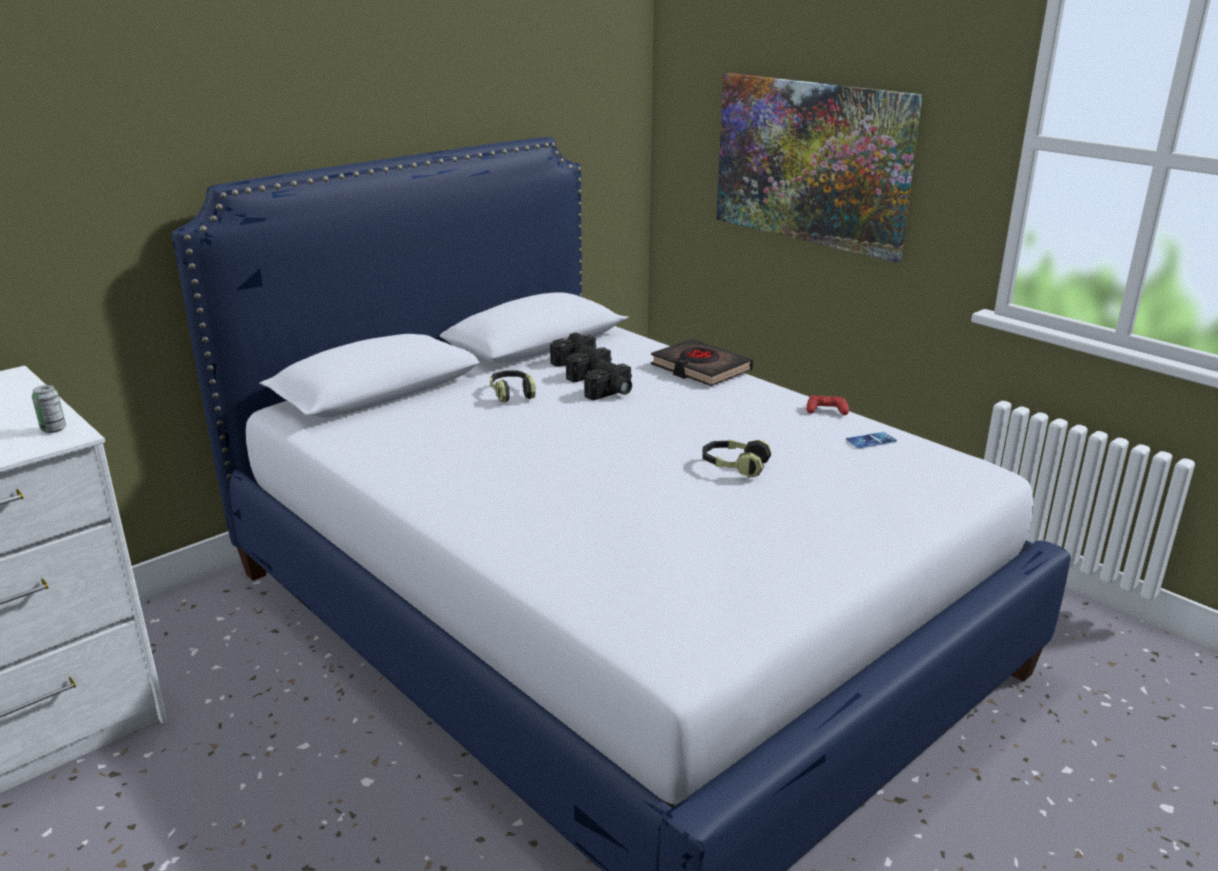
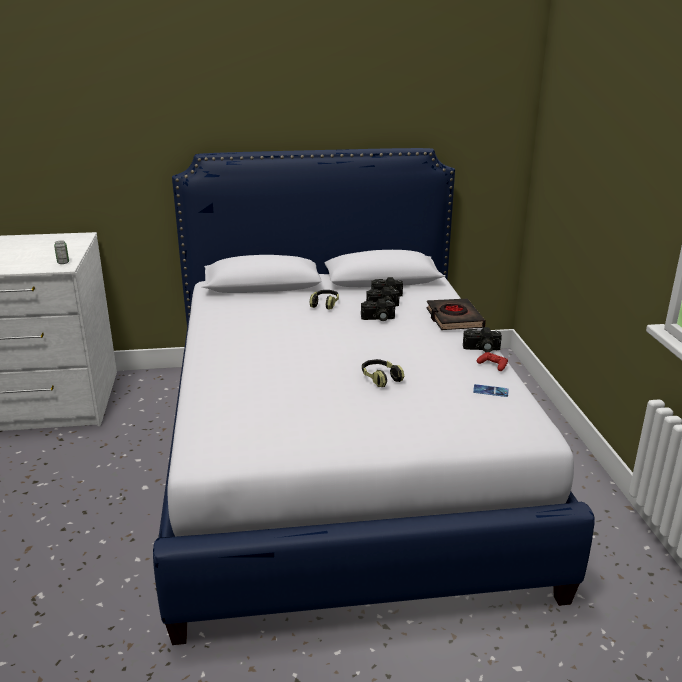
camera: 35 degrees right, 0 degrees up
(786, 396) = (481, 349): none -> camera
(811, 162) = (594, 189): picture -> none

